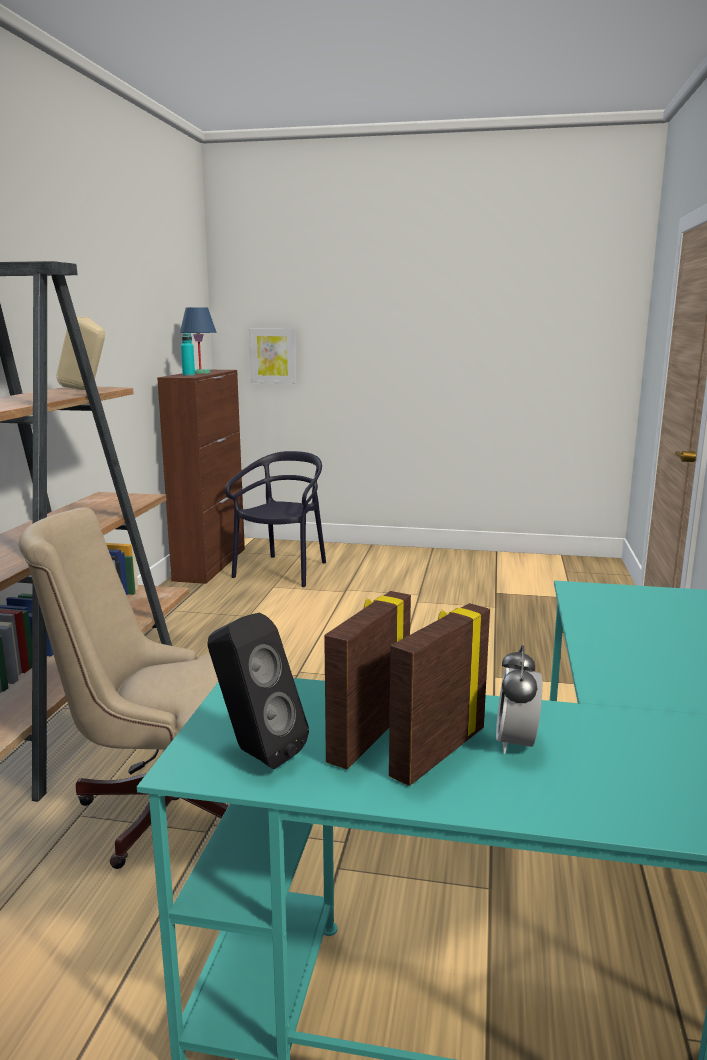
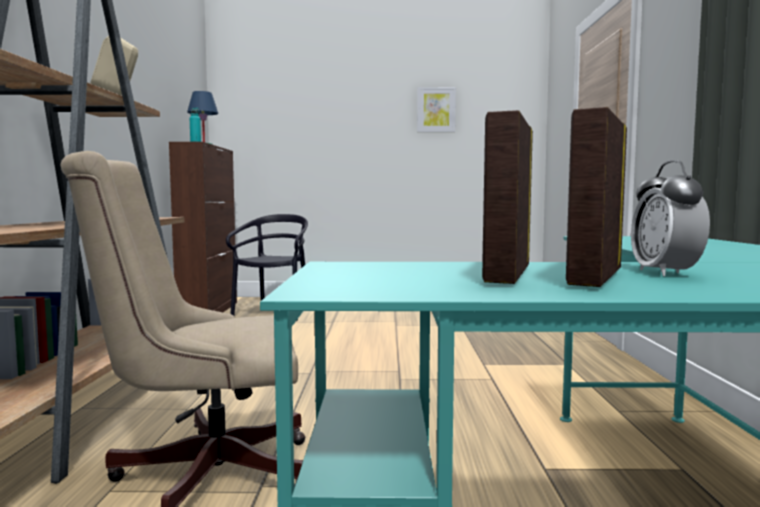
camera: 10 degrees left, 10 degrees down
(255, 753) = (391, 283): black speaker -> none
(273, 355) = (261, 144): picture -> picture (436, 110)

